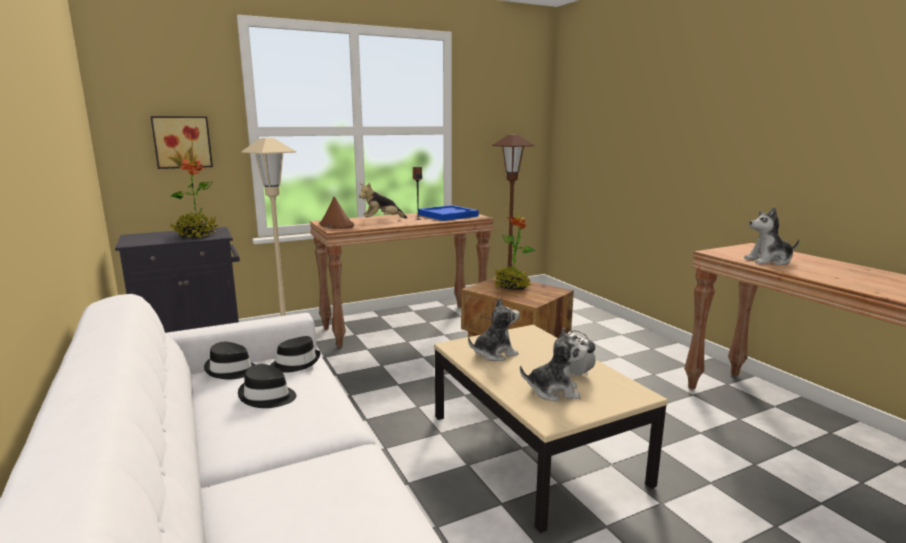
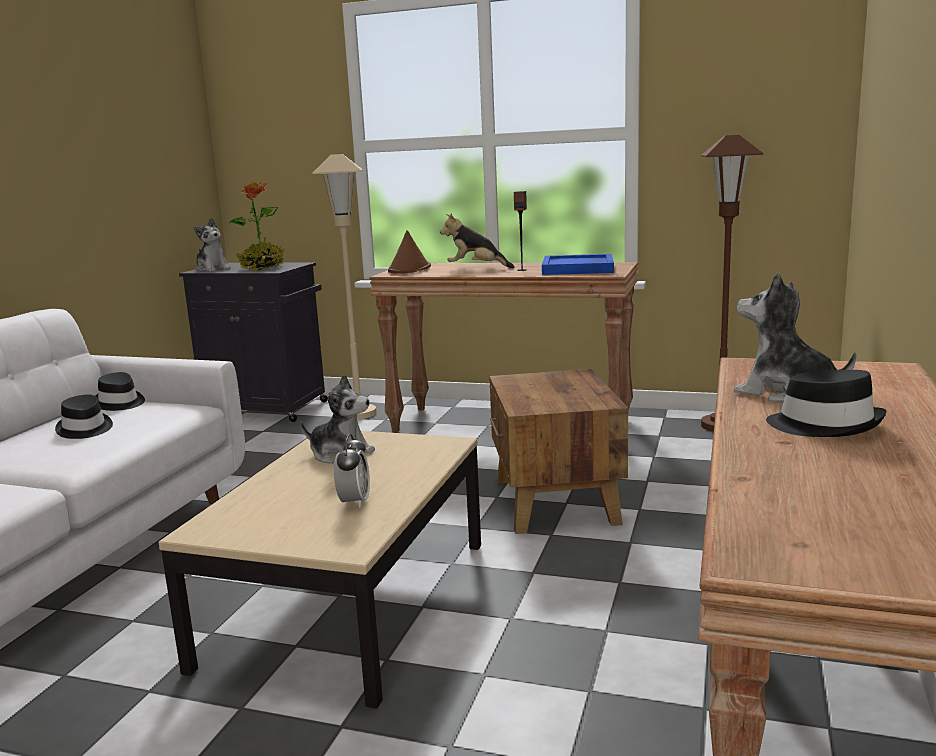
camera: 45 degrees right, 0 degrees up
(182, 142) = (289, 162): picture -> none
(296, 363) = (166, 410): black hat -> black hat (825, 425)
(512, 287) = (554, 386): potted plant -> none
(554, 391) = (282, 508): plush toy -> plush toy (213, 269)

